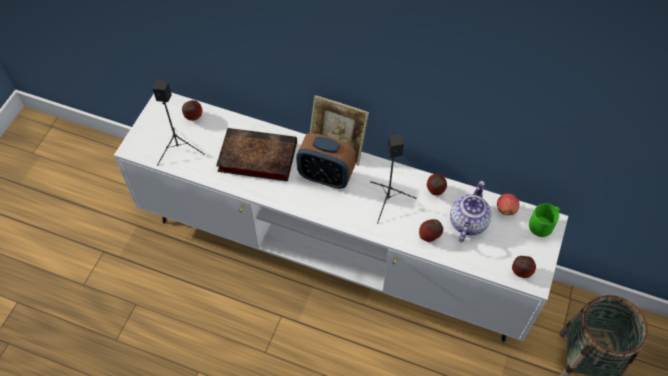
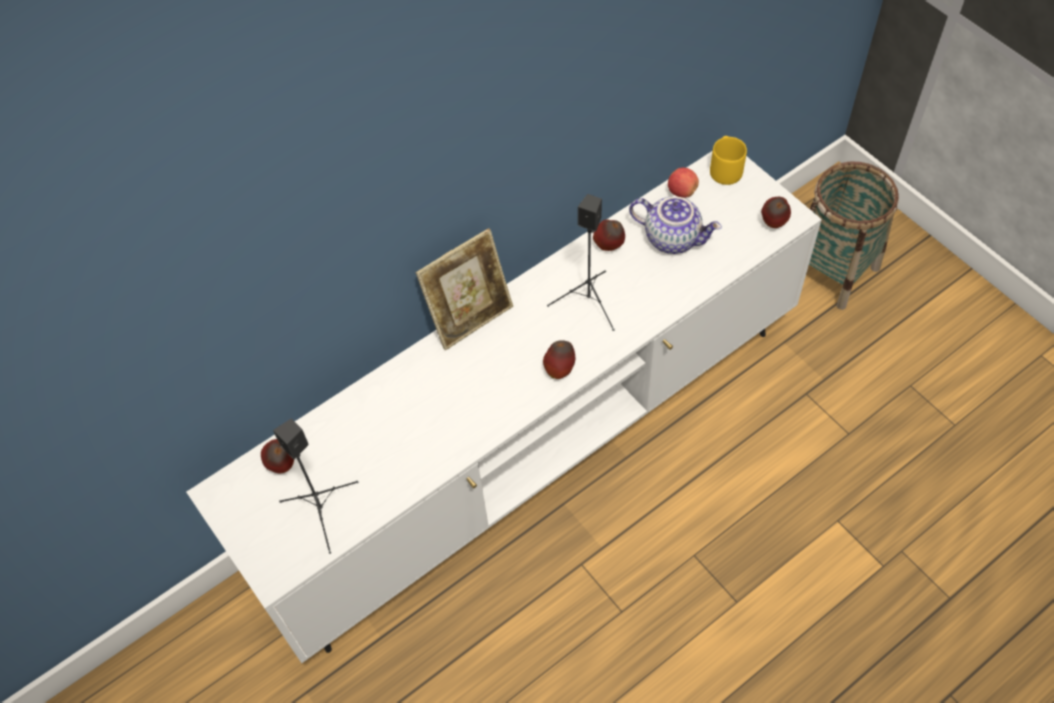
camera: 55 degrees left, 0 degrees up
(255, 157) = (412, 419): book -> none
(326, 176) = (503, 351): alarm clock -> none
(429, 236) = (669, 286): apple -> apple (560, 369)
(467, 222) = (673, 237): teapot -> teapot turned 150 degrees clockwise
(543, 225) = (725, 169): green mug -> yellow mug

